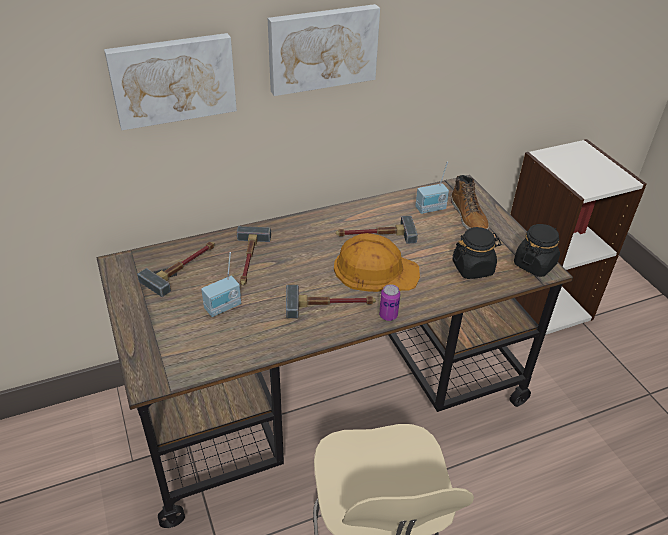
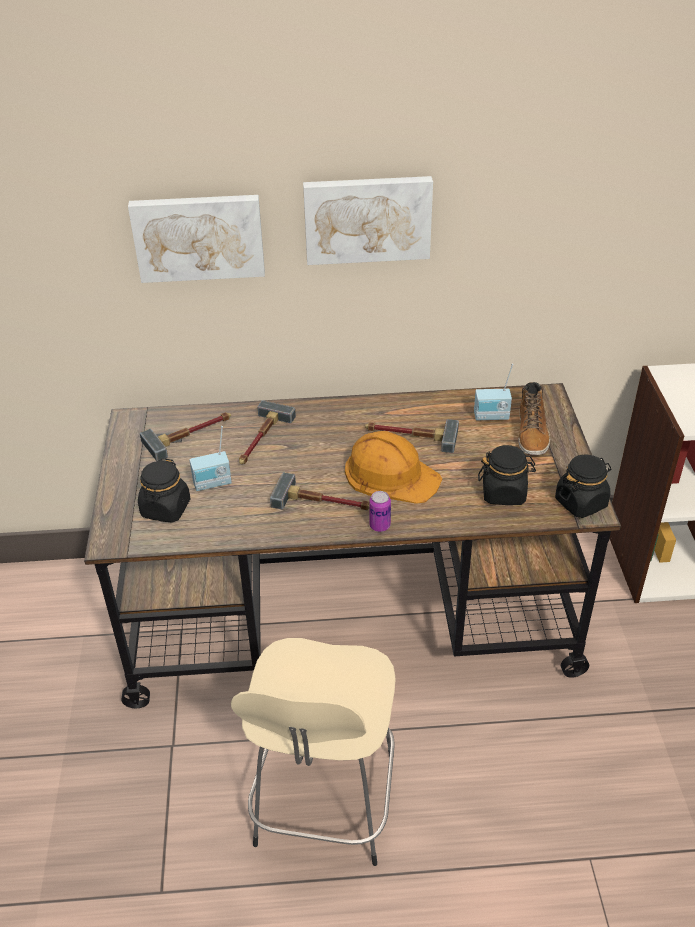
camera: 20 degrees right, 0 degrees up
(189, 339) = (166, 509): none -> black jar

